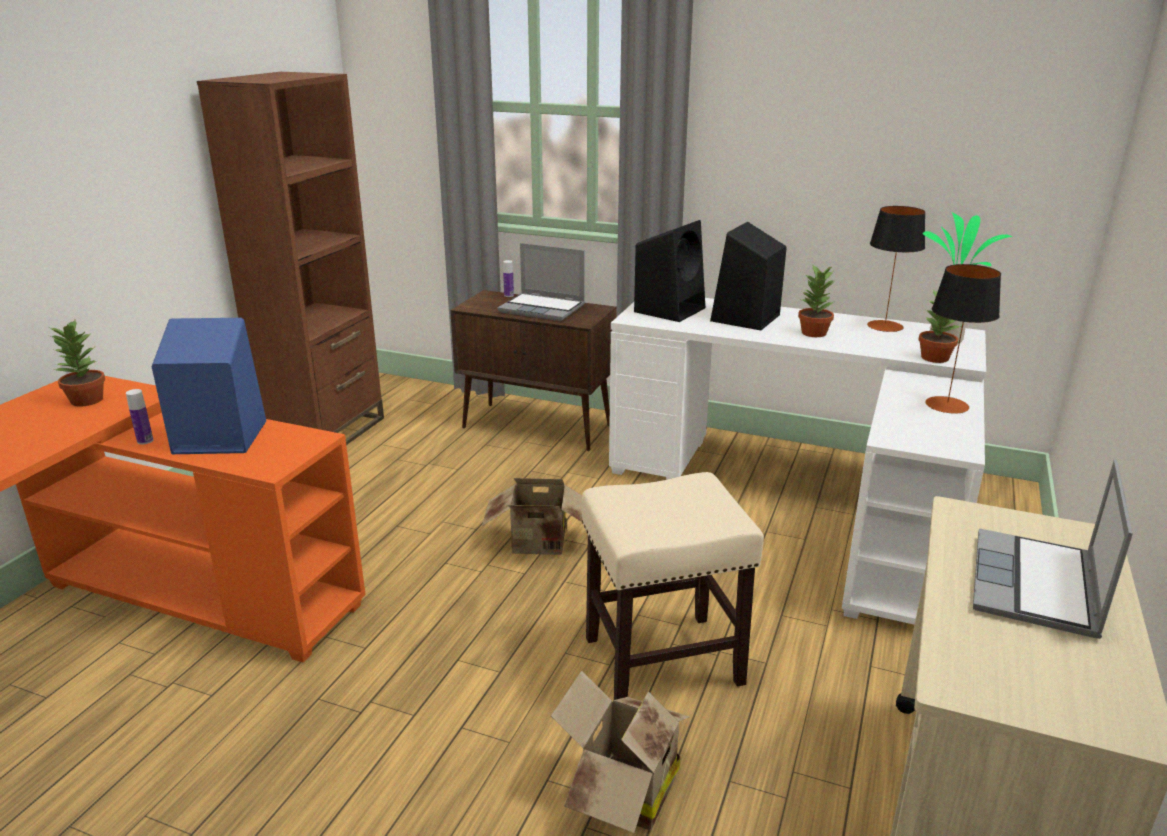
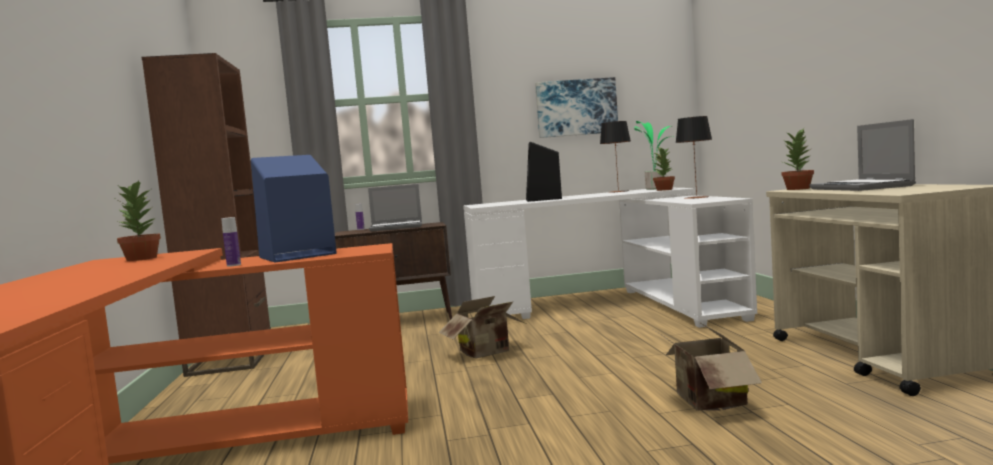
camera: 30 degrees left, 20 degrees down
(661, 661) = (638, 363): beige stool -> none
(670, 309) = (494, 204): black speaker -> none
(814, 333) = (590, 195): potted plant -> potted plant (798, 189)
(867, 160) = (576, 107): none -> picture

